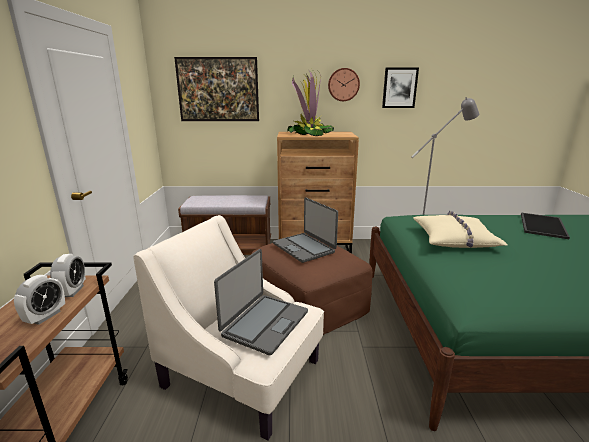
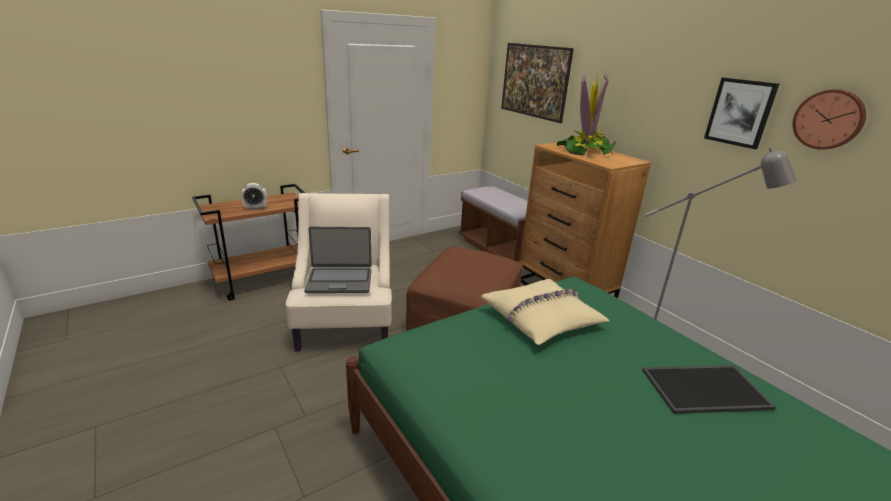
camera: 55 degrees right, 5 degrees up
(73, 291) = (283, 204): alarm clock -> none
(304, 248) = (466, 261): laptop -> none
(343, 84) = (659, 95): wall clock -> wall clock (829, 119)

